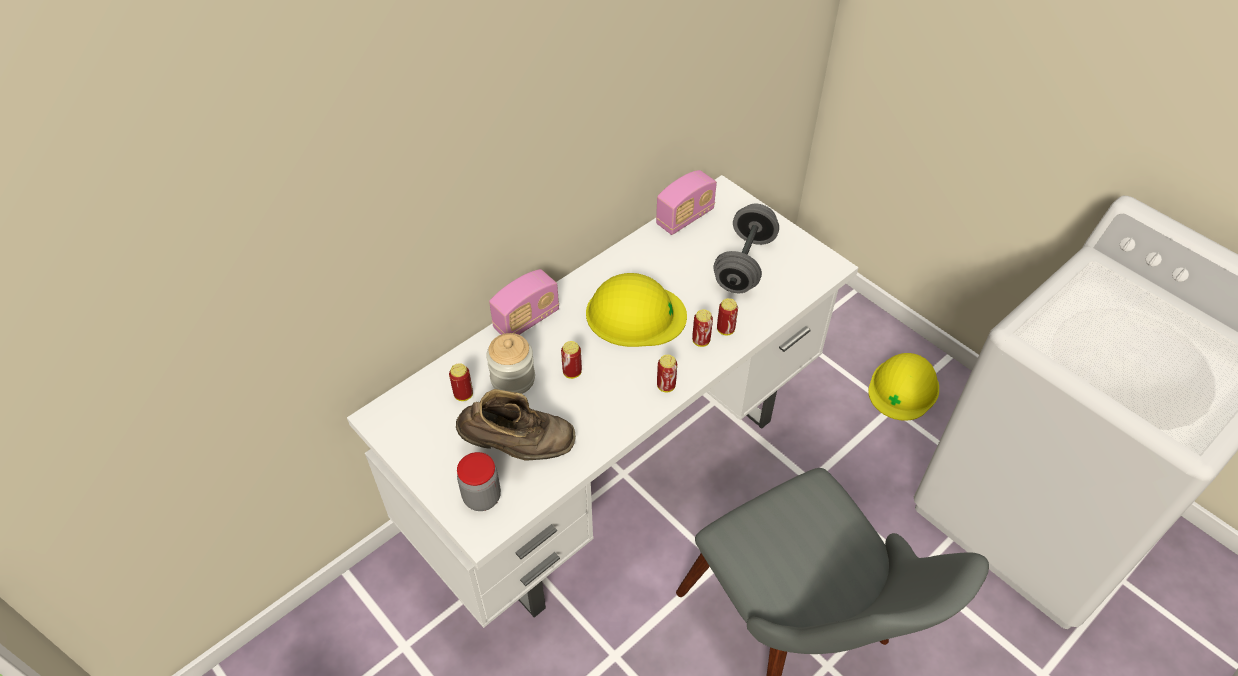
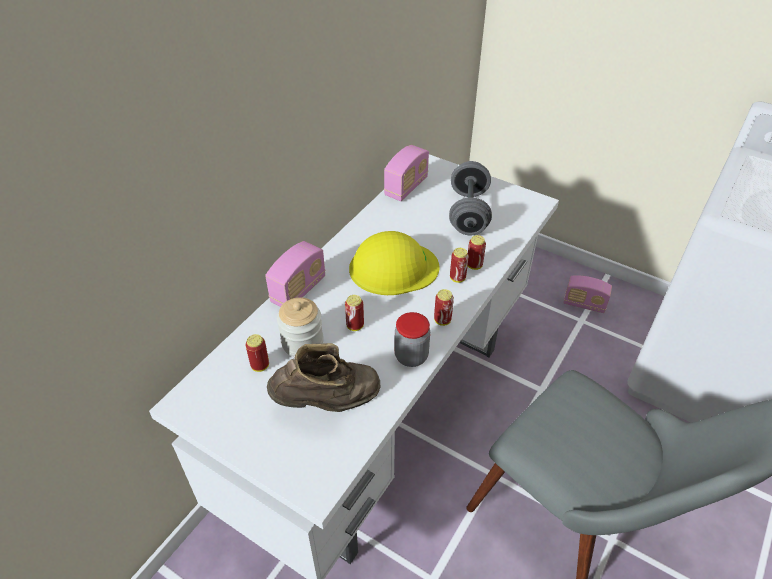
camera: 15 degrees left, 5 degrees down
(482, 497) = (307, 456): jar -> jar (411, 356)
(903, 388) = (584, 304): yellow hard hat -> radio

